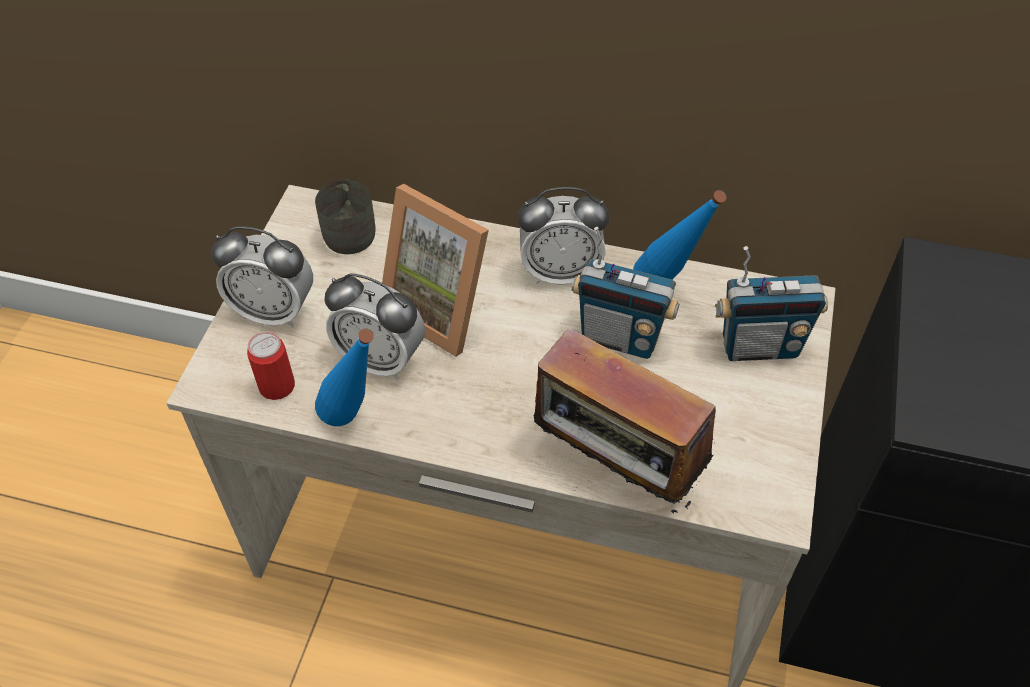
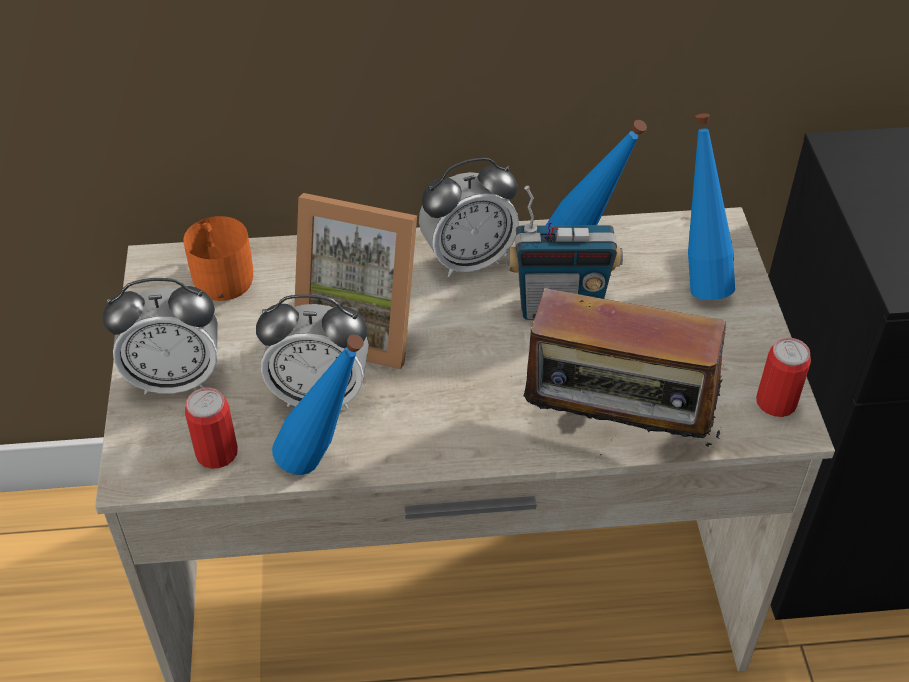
camera: 20 degrees left, 5 degrees down
(351, 230) = (222, 274): grey mug -> orange mug
(759, 346) = (697, 279): radio -> blue bottle
(775, 486) = (776, 402): none -> can

